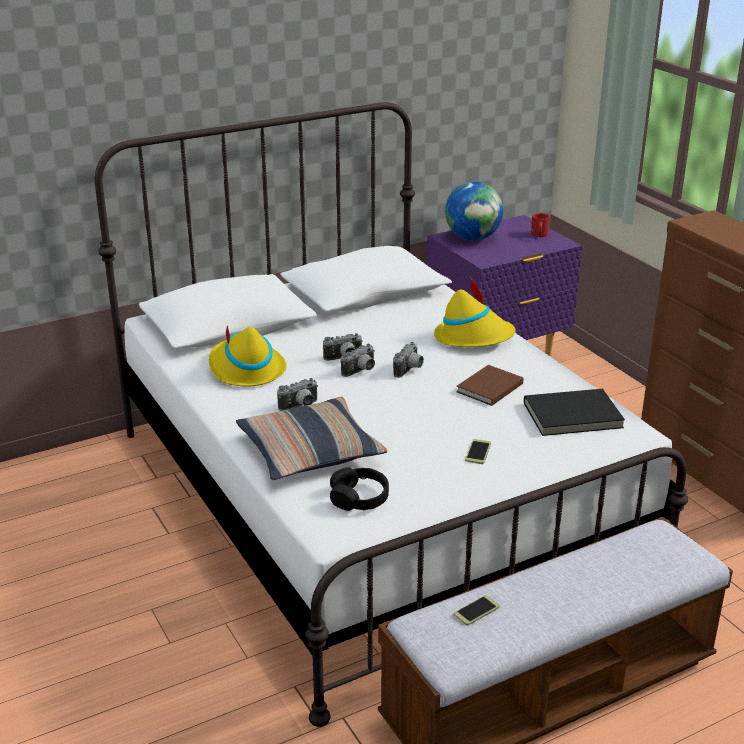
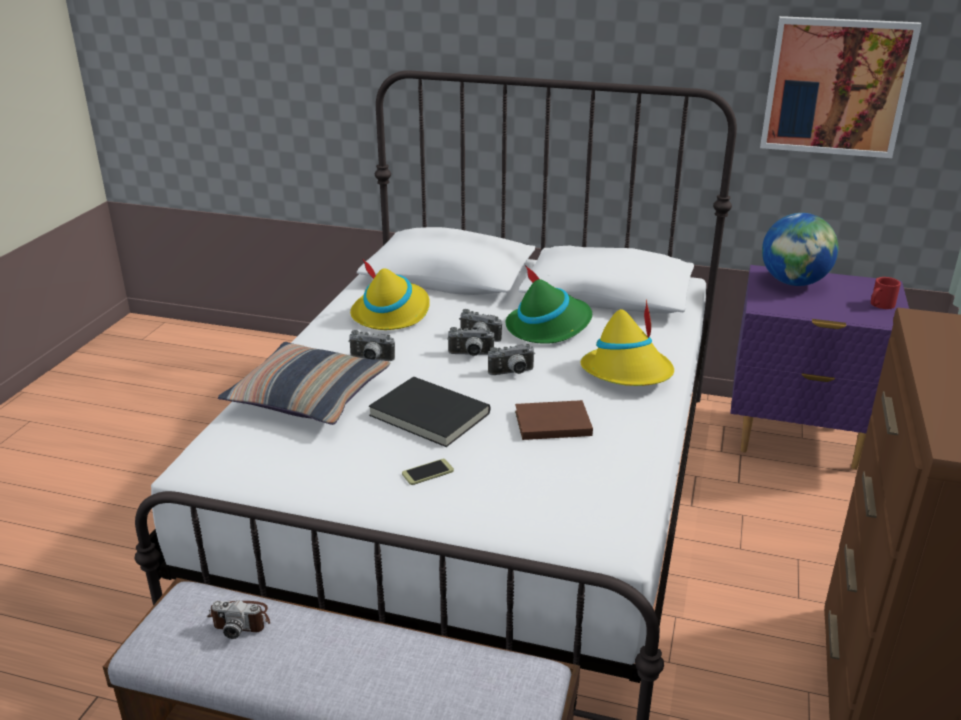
camera: 45 degrees right, 0 degrees up
(359, 498) = (267, 453): black headphones -> none
(373, 330) = (549, 326): none -> green hat
(466, 80) = (836, 87): none -> picture
(476, 610) = (241, 619): phone -> camera
(573, 416) = (580, 492): black book -> black book (428, 415)

